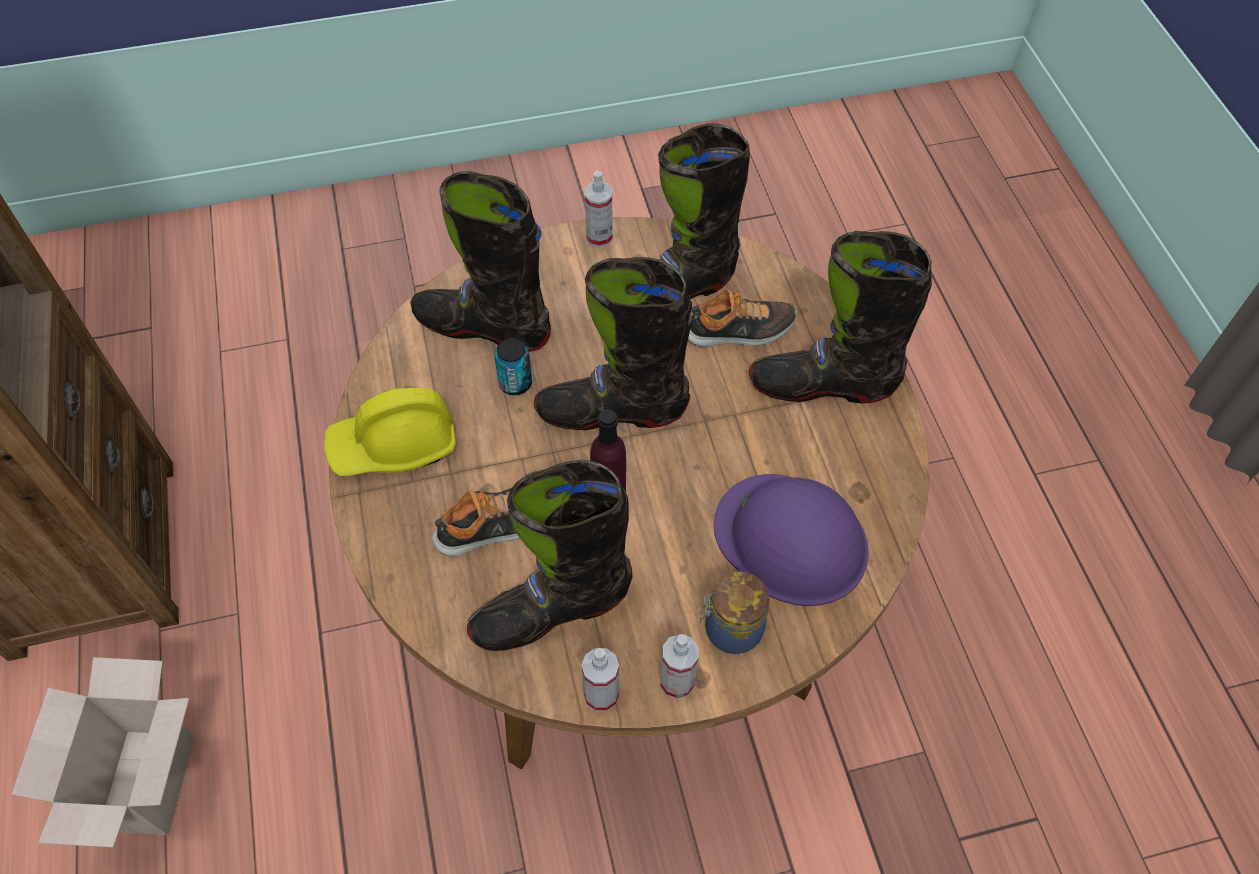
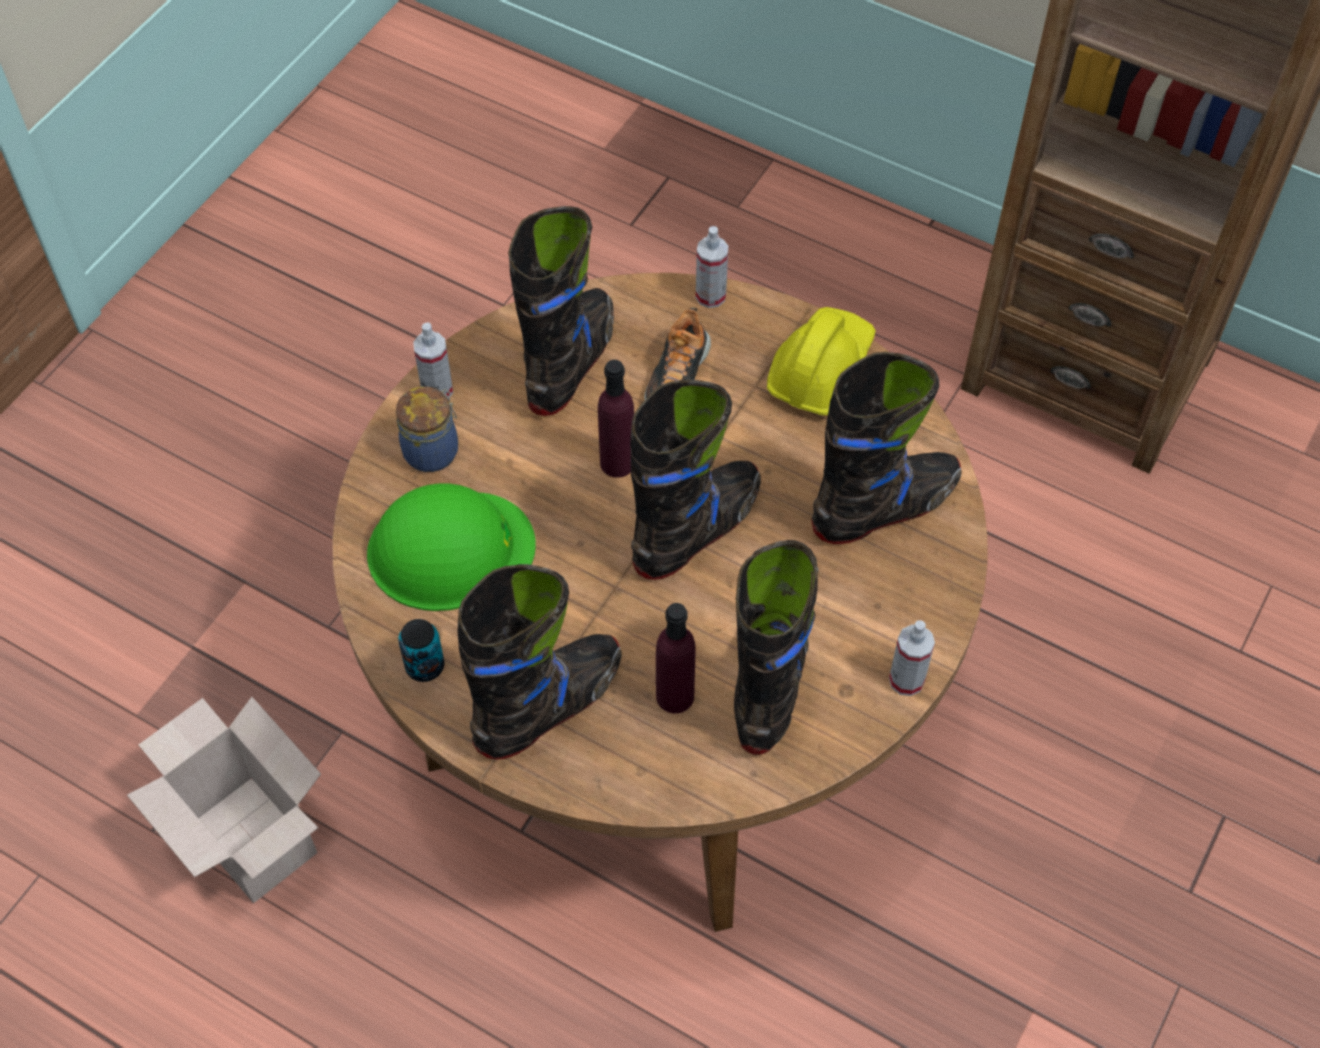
camera: 135 degrees right, 0 degrees up
(149, 786) = (830, 302): cardboard box -> cardboard box (248, 839)
(515, 383) = (797, 486): can -> can (425, 666)
(601, 695) = (480, 344): spray bottle -> spray bottle (710, 296)
(739, 330) = (675, 696): shoe -> purple bottle
(791, 539) = (449, 549): purple hard hat -> green hard hat

